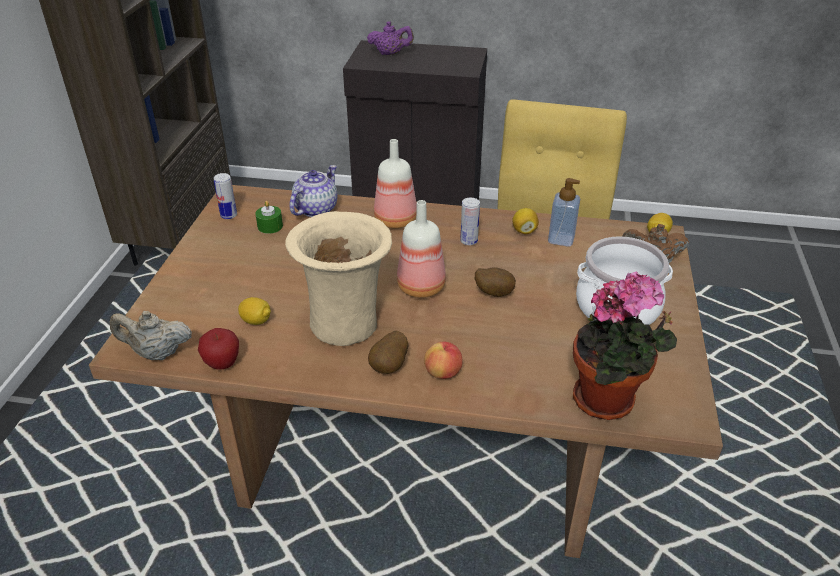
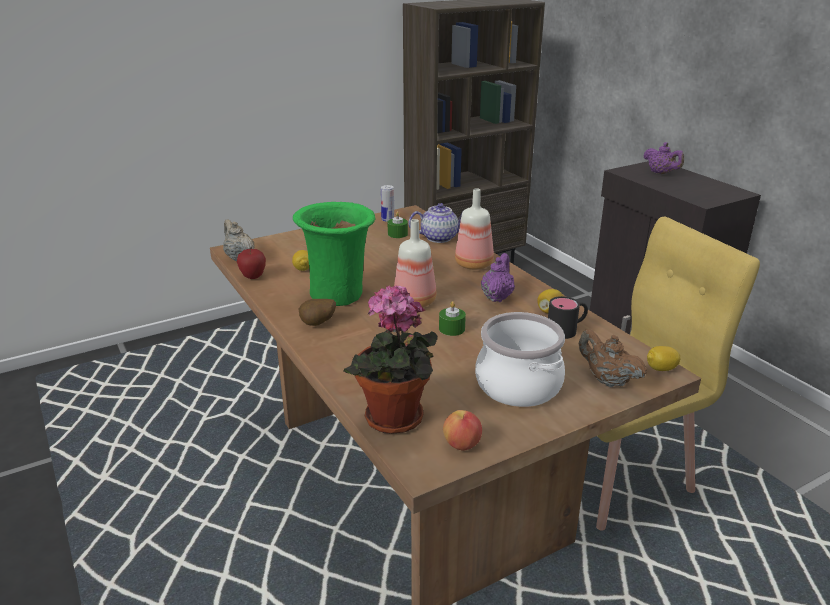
camera: 50 degrees right, 10 degrees down
(345, 323) = (339, 294): beige vase -> green vase
(443, 373) = (337, 344): apple -> apple (462, 445)
(469, 241) = (497, 297): can -> purple teapot
(494, 293) = (452, 329): potato -> green candle
(561, 239) = (567, 329): soap dispenser -> black mug

